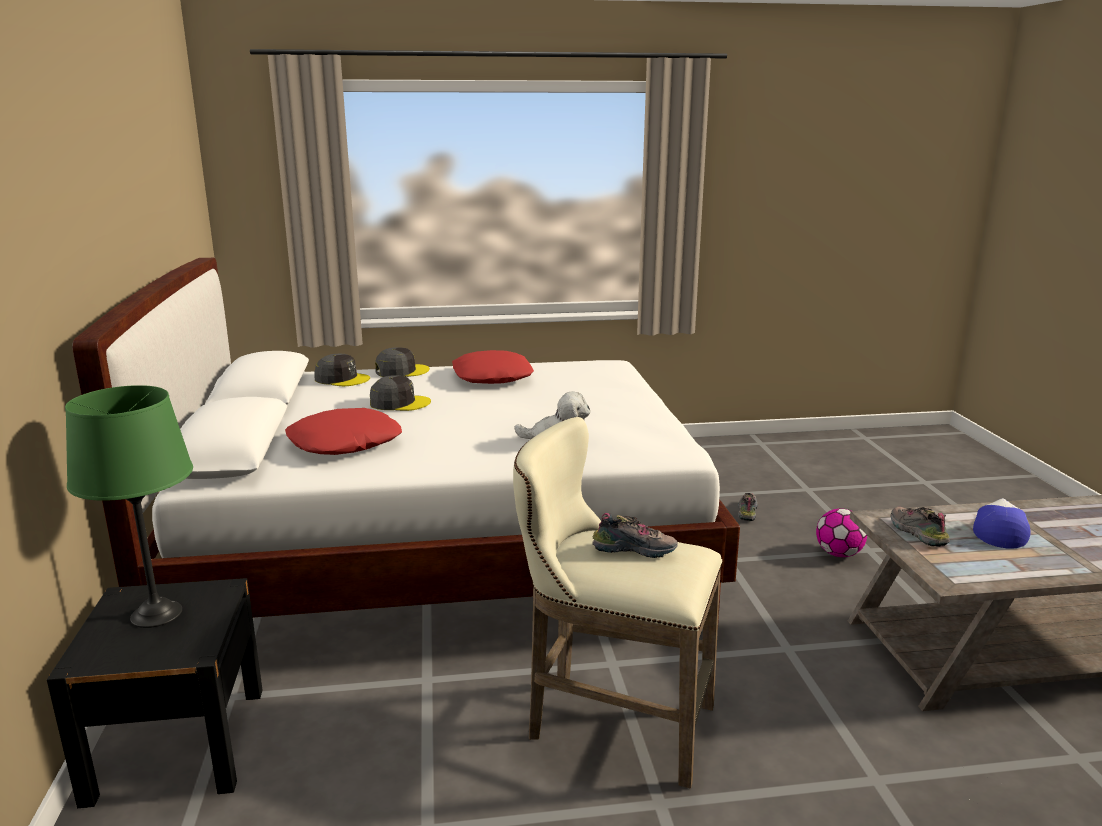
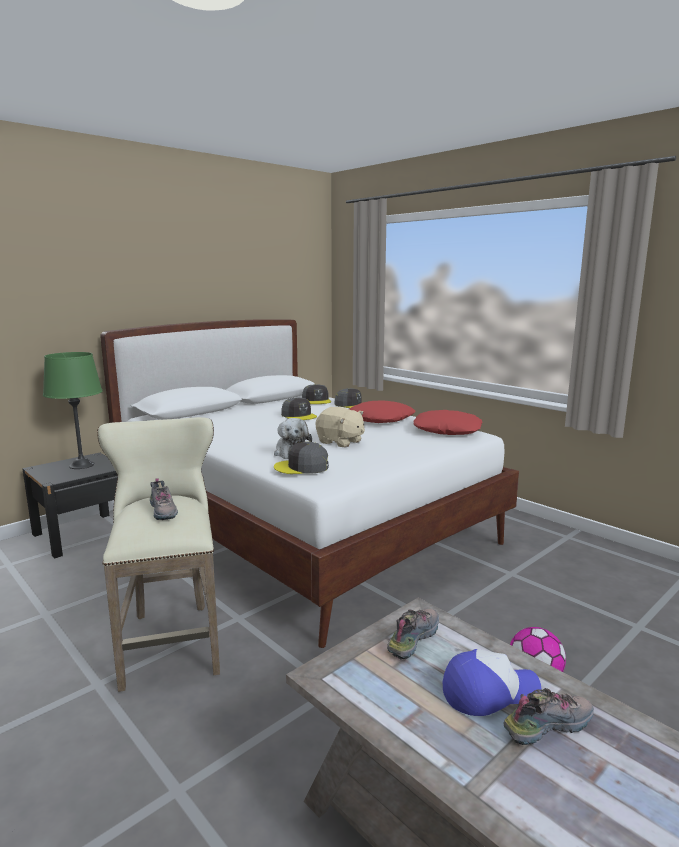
camera: 55 degrees right, 5 degrees down
(344, 443) = (224, 422): red pillow -> red pillow (447, 430)
(551, 413) = (340, 442): none -> beige plush toy
(625, 446) = (302, 467): none -> grey cap
(746, 511) = (534, 607): shoe -> shoe (547, 725)

